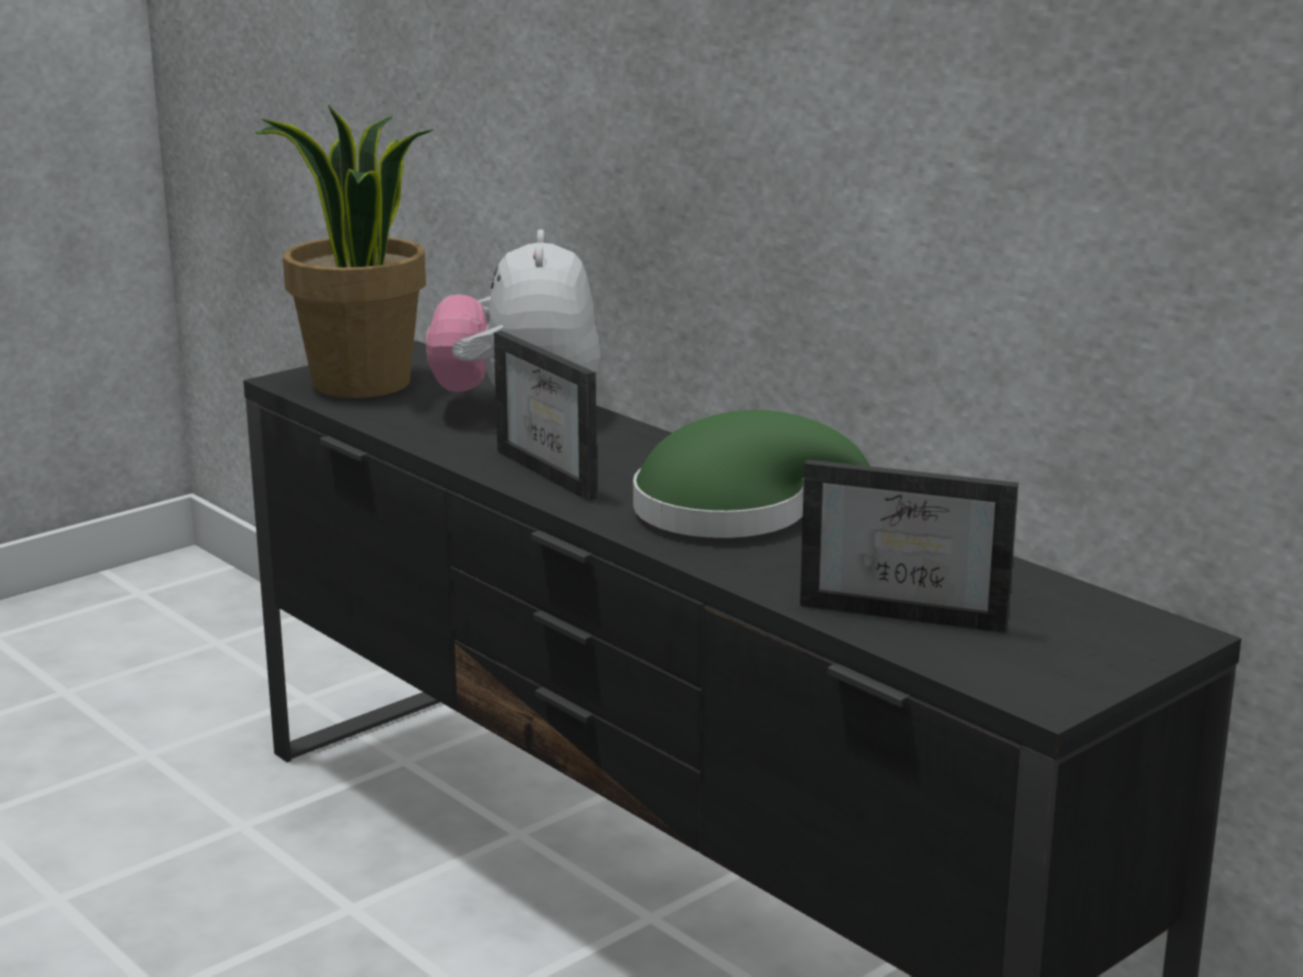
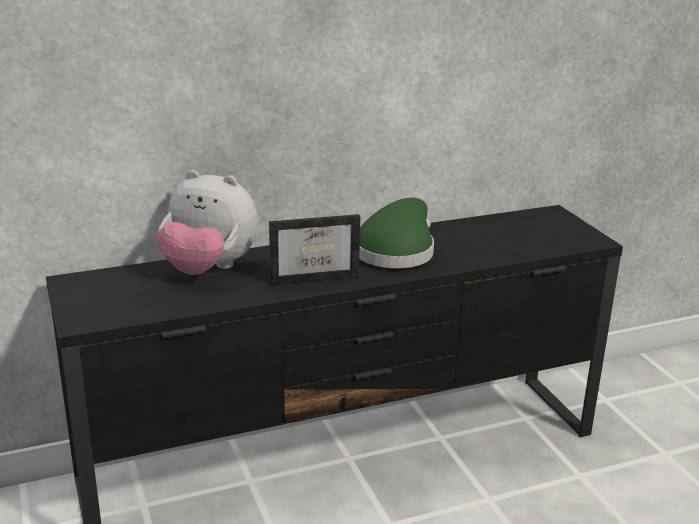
camera: 70 degrees left, 5 degrees up
(361, 384) = (115, 303): potted plant -> none
(910, 609) = (515, 243): picture frame -> none

